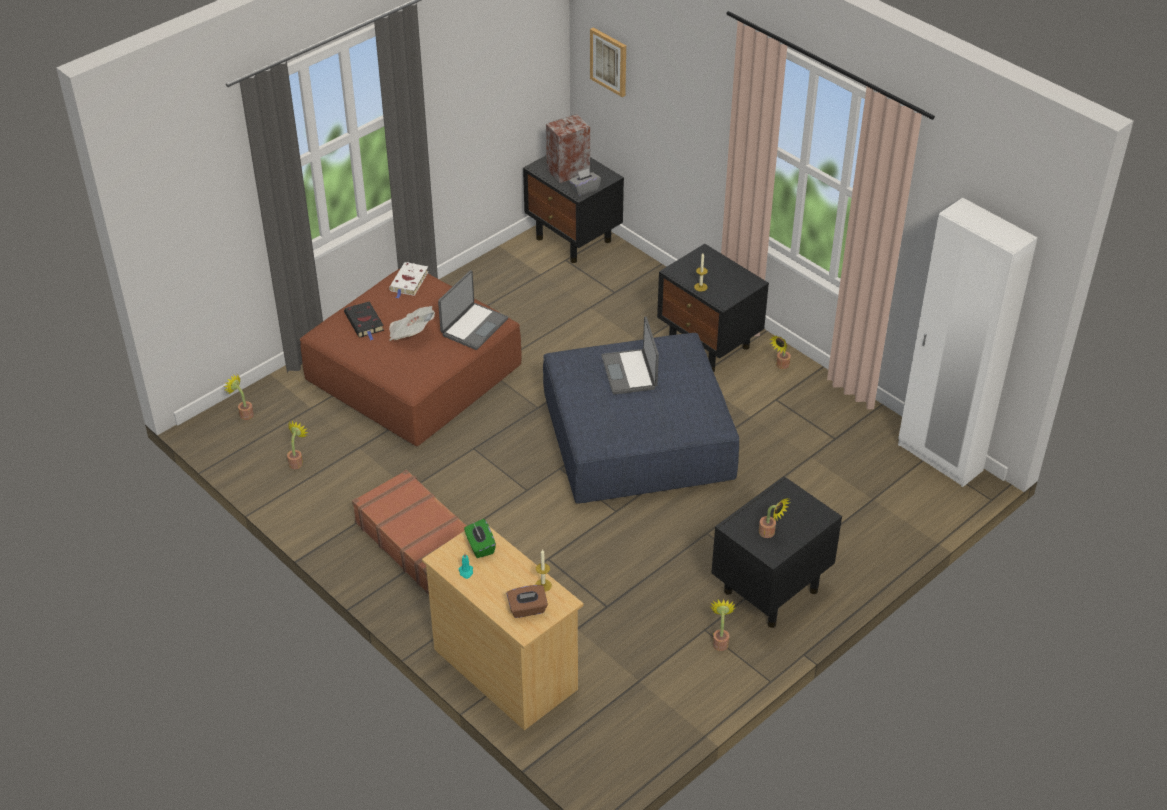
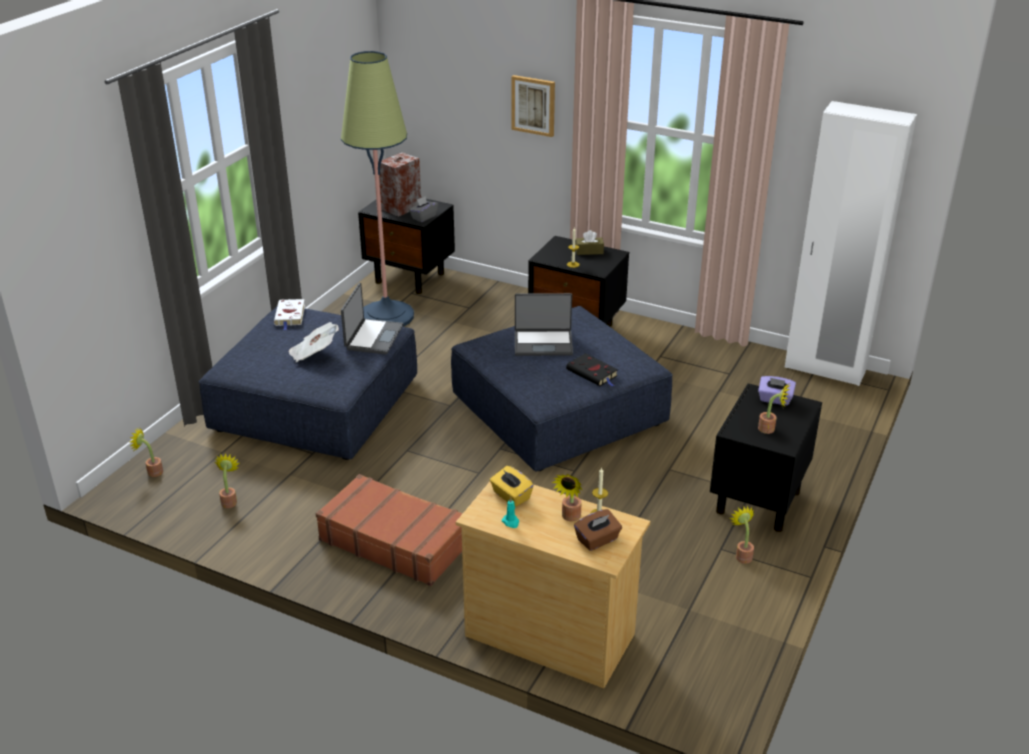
camera: 20 degrees left, 10 degrees down
(365, 323) = (262, 354): black book -> black book (593, 373)
(413, 376) = (315, 405): brown ottoman -> blue ottoman
(480, 546) = (511, 496): green tissue box -> yellow tissue box
(527, 284) = (386, 316): none -> floor lamp
(609, 61) = (428, 93): picture -> picture (533, 105)
(630, 372) = (543, 343): laptop -> laptop turned 60 degrees counterclockwise
(727, 273) = (589, 251): none -> brown tissue box
(781, 366) = (647, 332): potted plant -> potted plant (570, 517)
(797, 501) = (775, 399): none -> purple tissue box

